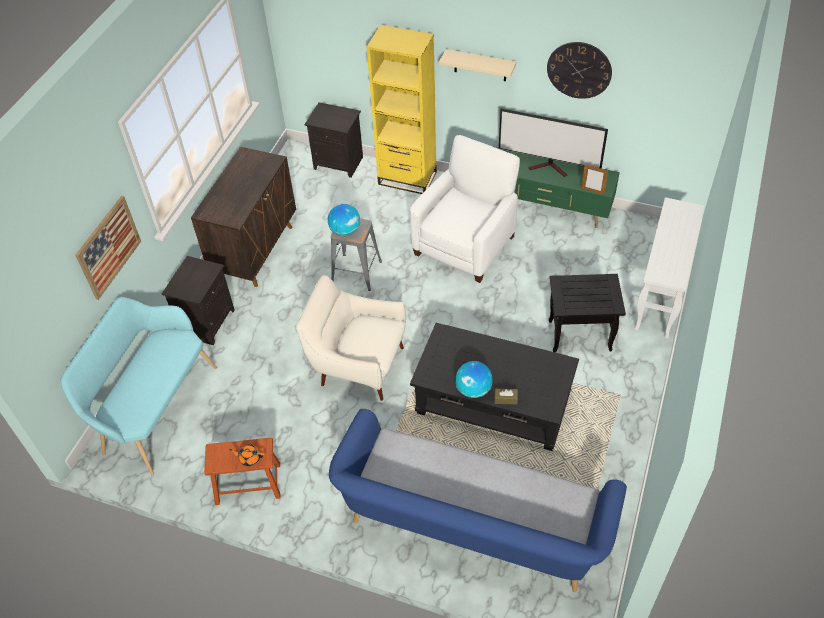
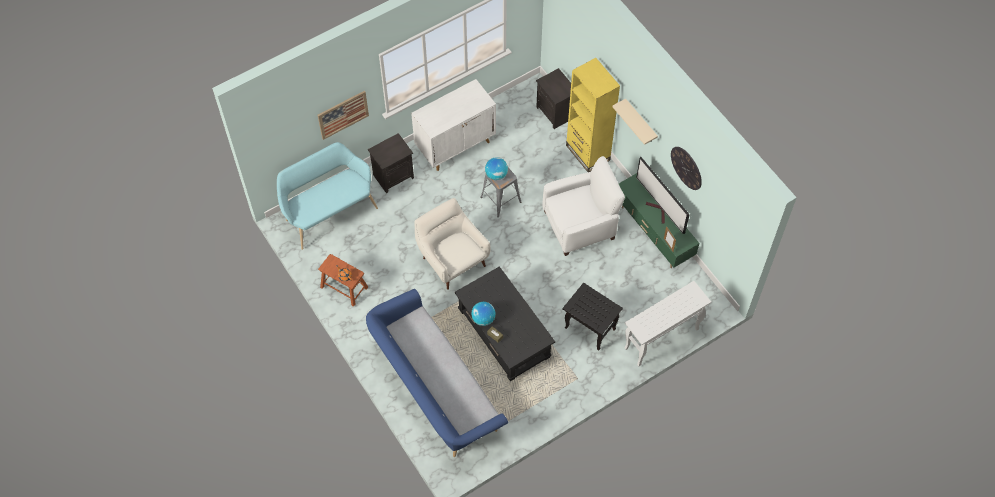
camera: 35 degrees right, 10 degrees up
(256, 250) = (456, 145): brown cabinet -> white cabinet

